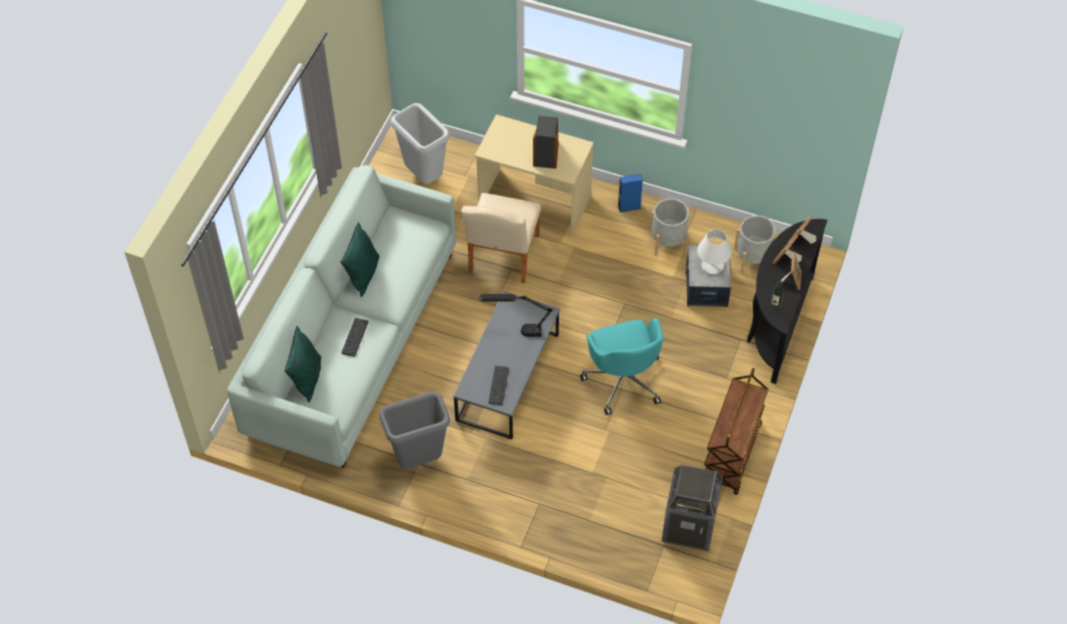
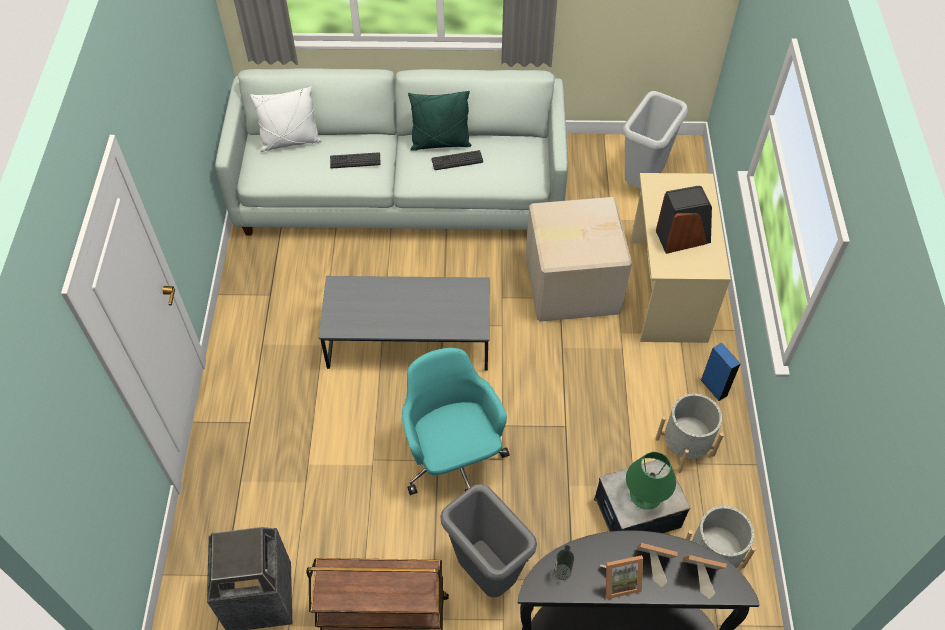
camera: 70 degrees right, 0 degrees up
(307, 378) = (290, 142): green pillow -> white pillow
(419, 459) = (274, 294): grey trash can -> grey trash can (488, 574)
(498, 385) = (354, 312): keyboard -> keyboard (457, 160)
(502, 257) = (570, 284): beige chair -> cardboard box
(517, 331) = (438, 307): black table lamp -> none
(623, 379) = (453, 458): turquoise office chair -> turquoise office chair turned 105 degrees clockwise
(712, 265) = (646, 495): white table lamp -> green table lamp

